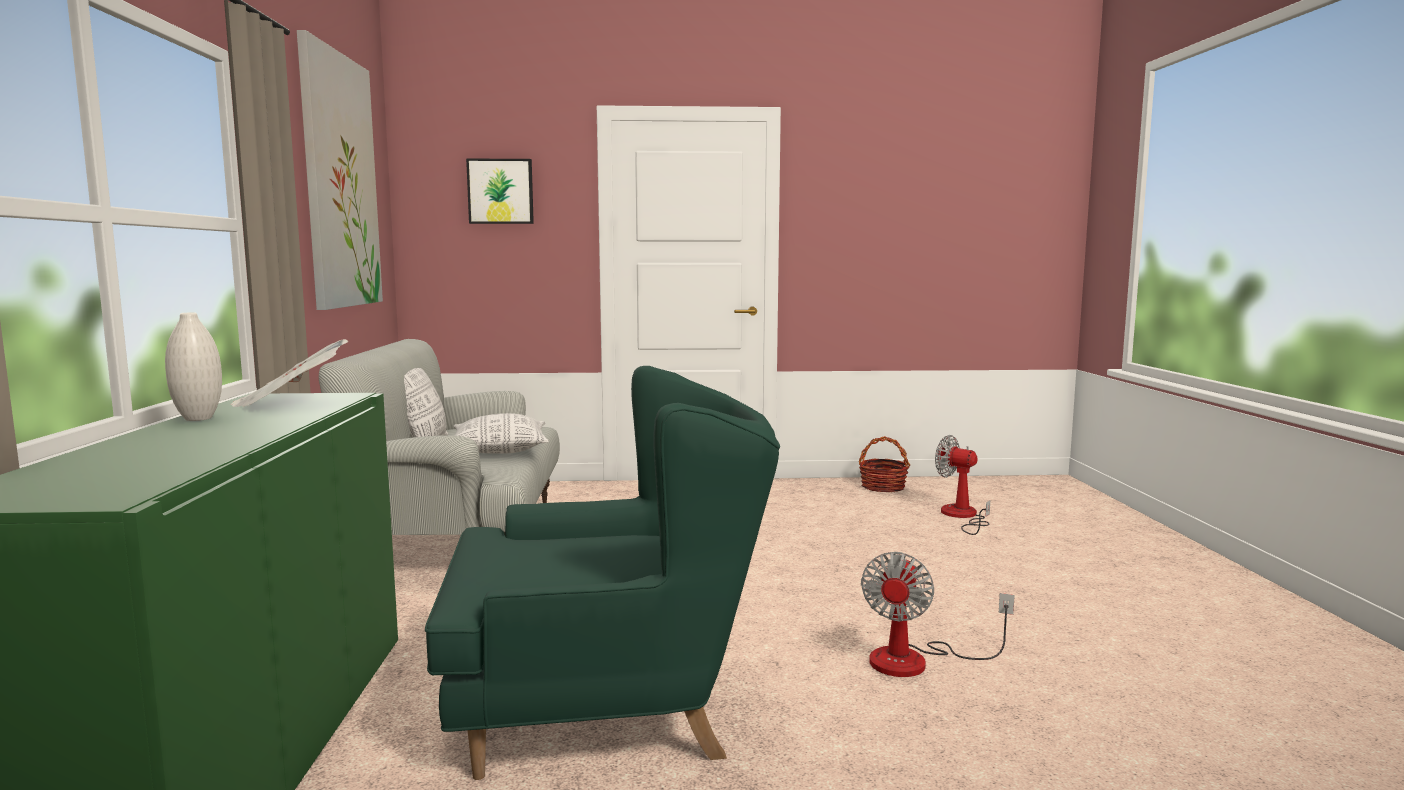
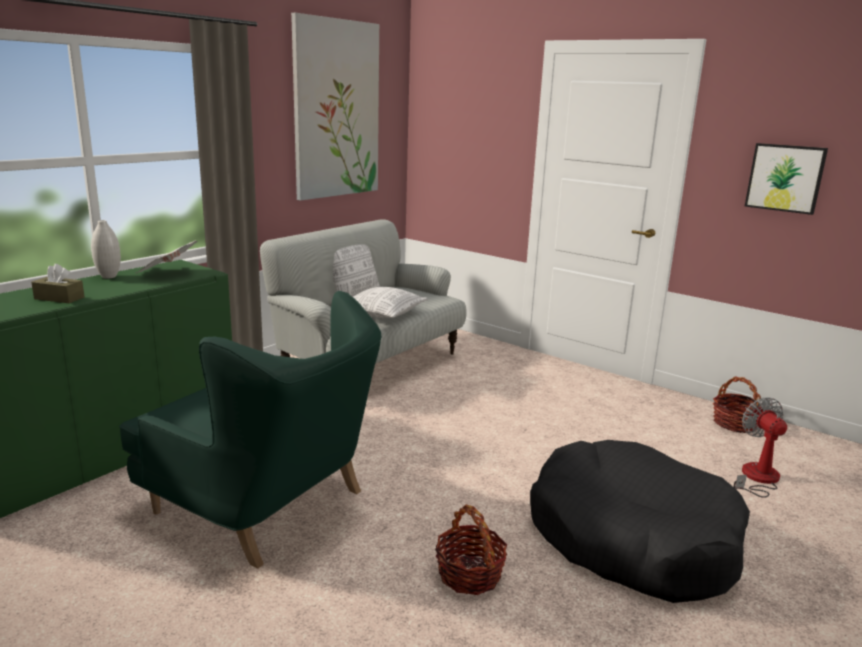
camera: 40 degrees right, 10 degrees up
(204, 444) = (59, 298): none -> brown tissue box
(500, 191) = (472, 111): picture -> picture (785, 178)
(916, 660) = (469, 574): fan -> basket
(967, 583) = (631, 538): none -> black dog bed

